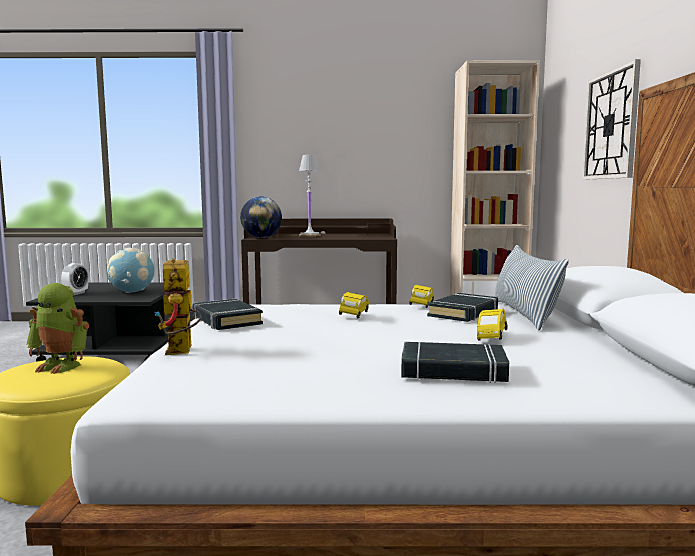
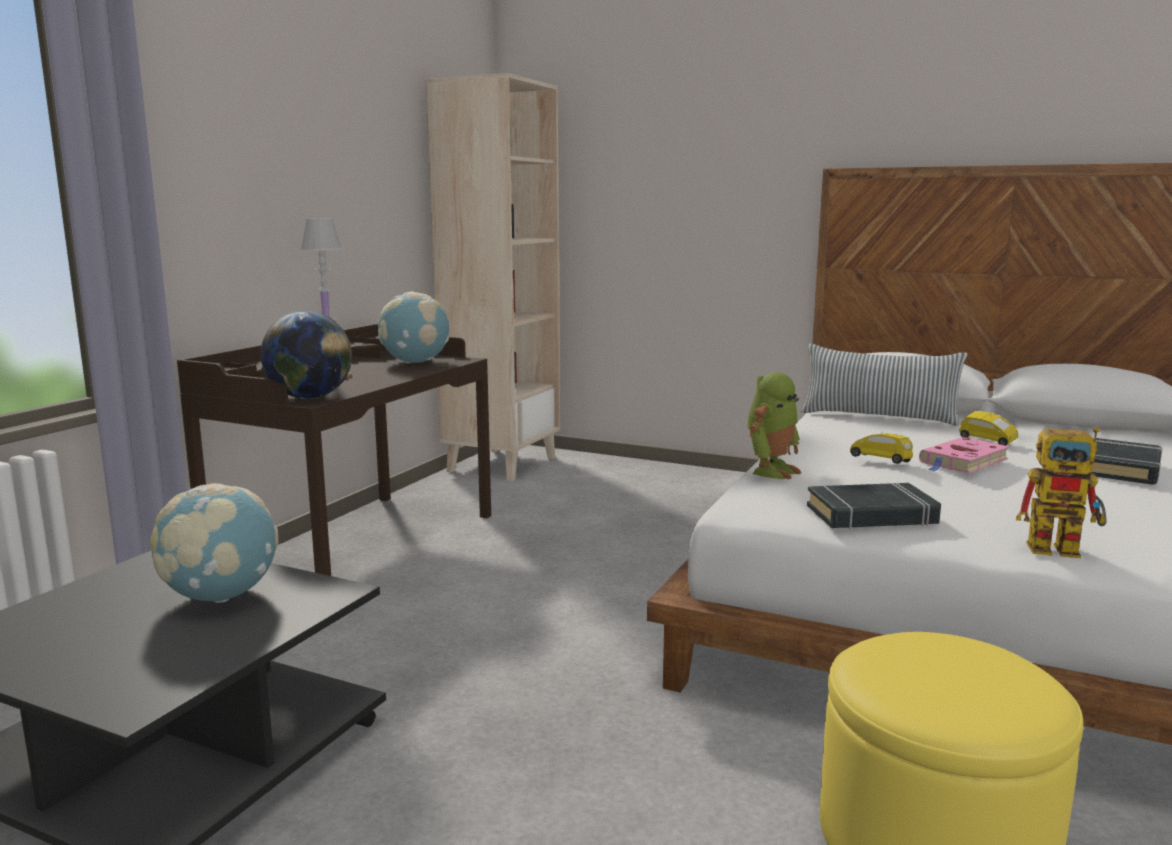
camera: 65 degrees left, 5 degrees up
(61, 366) = (936, 670): toy robot -> toy robot (771, 471)
(76, 293) = (113, 662): alarm clock -> none
(364, 236) = (415, 362): none -> globe
(385, 329) = (962, 462): none -> pink book
(422, 305) = (812, 434): yellow toy car -> none
(463, 313) = (875, 429): black book -> none
(611, 125) = (718, 193): wall clock -> none

